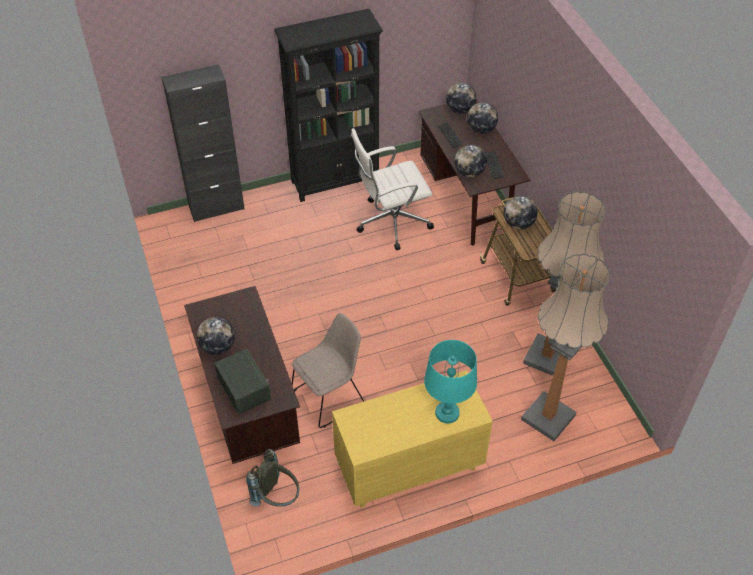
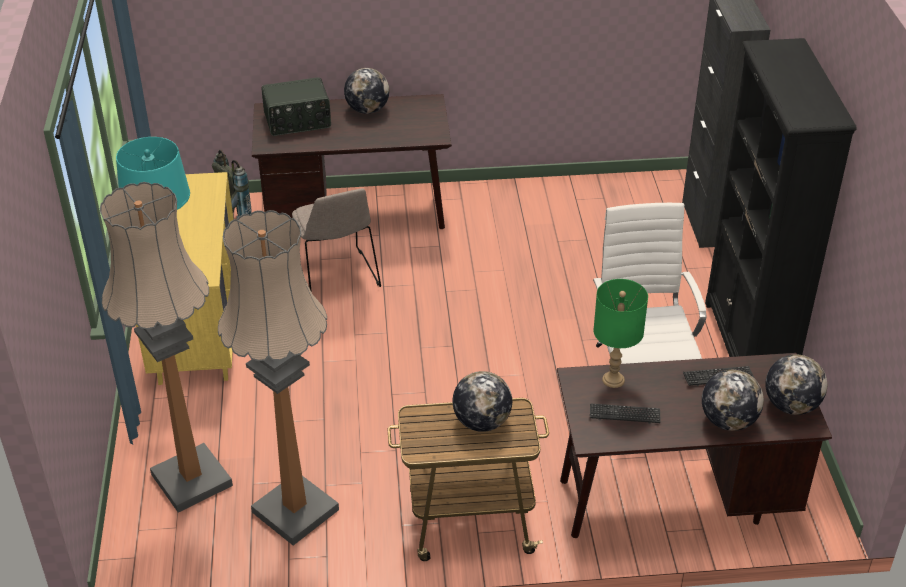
camera: 105 degrees right, 10 degrees down
(469, 173) = (613, 379): globe -> green table lamp

